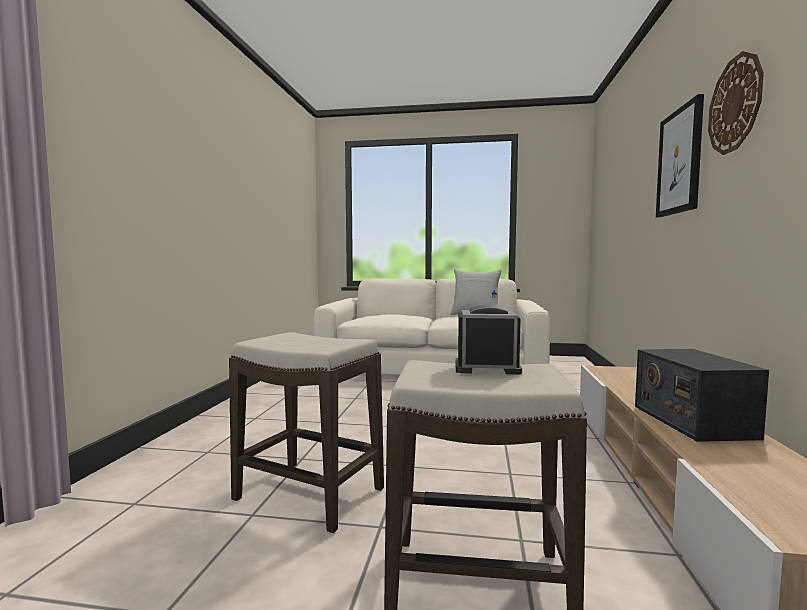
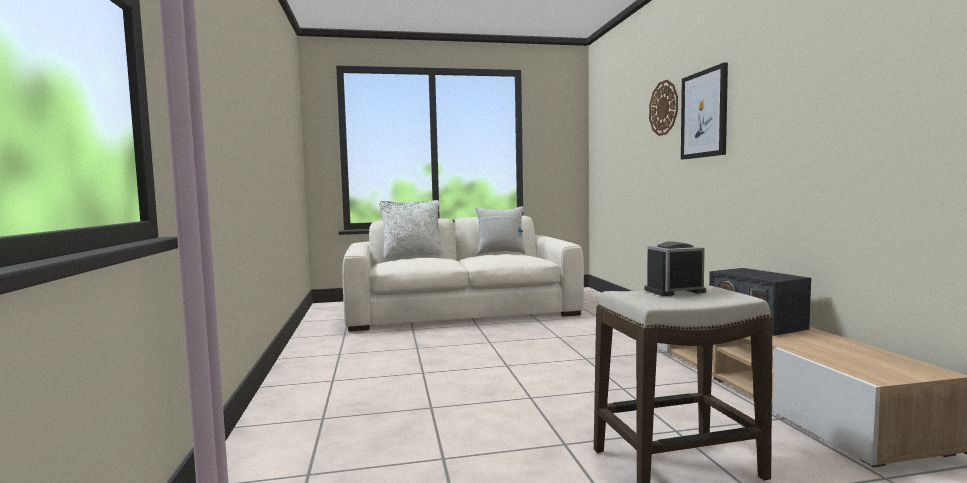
camera: 20 degrees left, 0 degrees up
(309, 494) = (475, 433): stool -> none
(392, 313) = (413, 257): none -> white pillow
(735, 104) = (760, 77): wall clock -> wall clock (664, 108)

